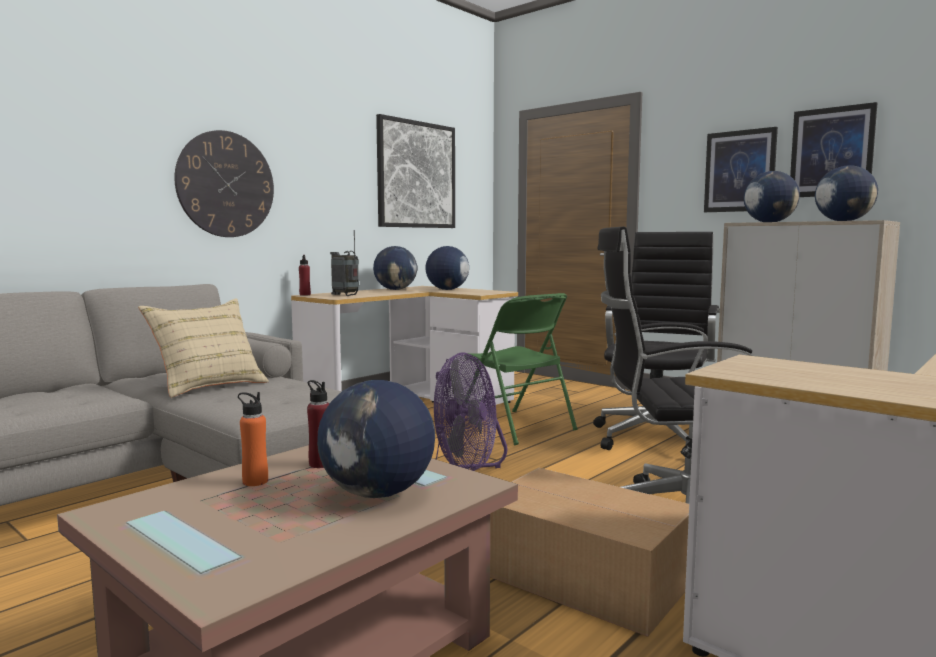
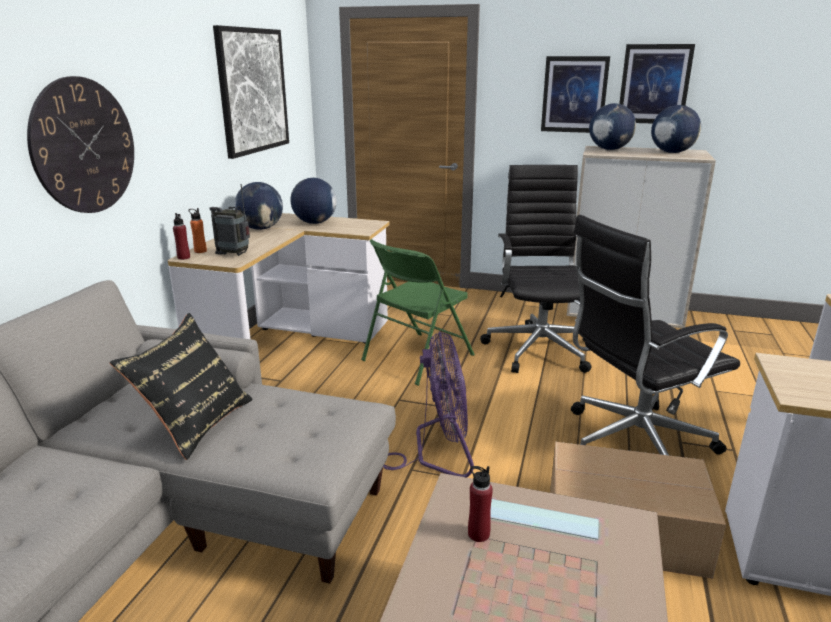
camera: 25 degrees left, 15 degrees up
(208, 386) = (195, 423): beige pillow -> black pillow
(255, 481) = (458, 583): orange bottle -> orange bottle (200, 251)
(378, 494) = (580, 565): globe -> none
(514, 427) = (418, 357): green chair -> green chair turned 105 degrees clockwise

